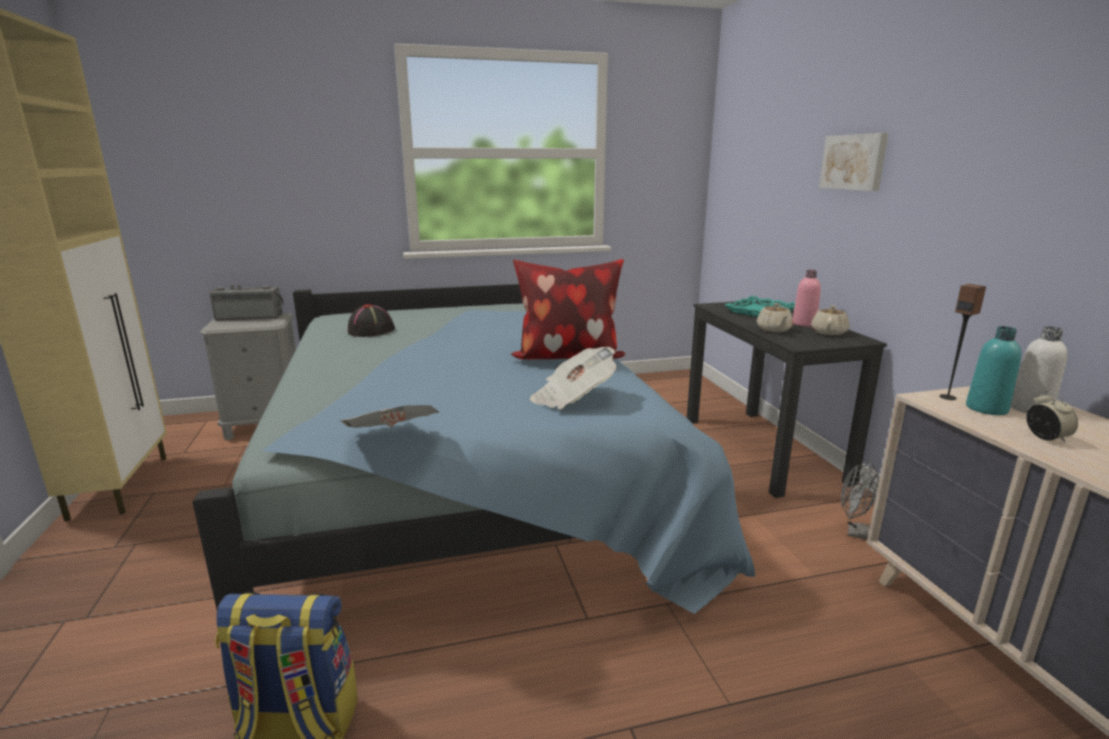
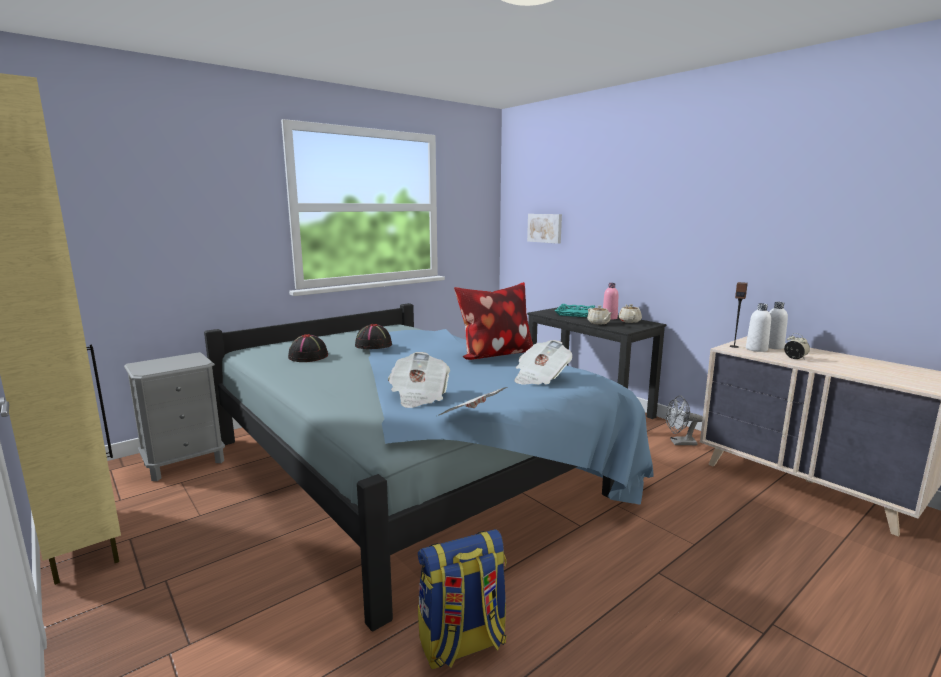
camera: 25 degrees left, 5 degrees down
(250, 317) = (166, 360): radio -> none
(388, 397) = (419, 396): none -> newspaper
(448, 326) = (373, 345): none -> black hat
(854, 162) = (627, 214): picture -> picture (545, 228)
(986, 409) = (756, 349): turquoise bottle -> white bottle

